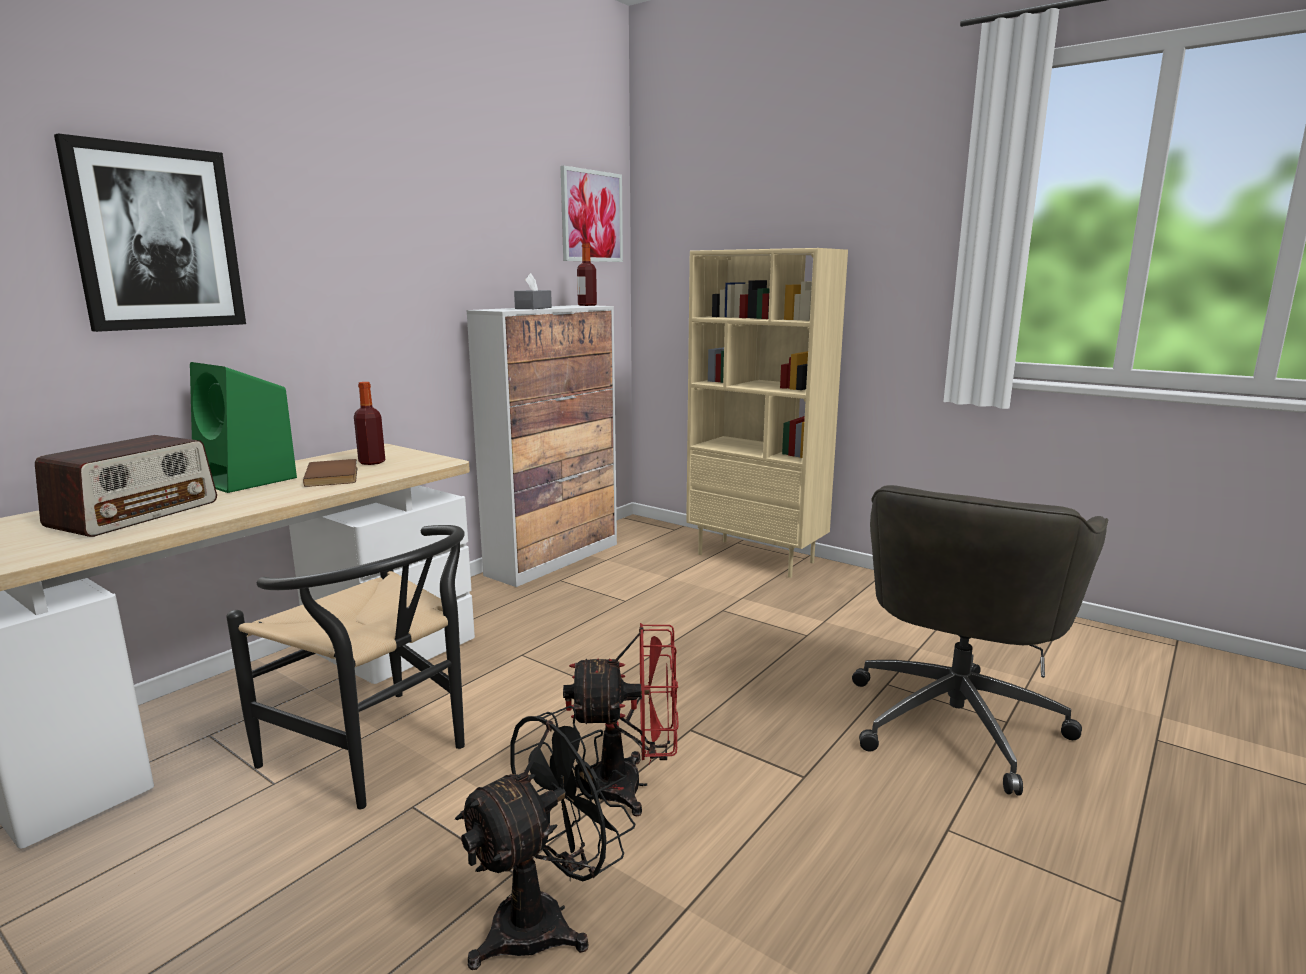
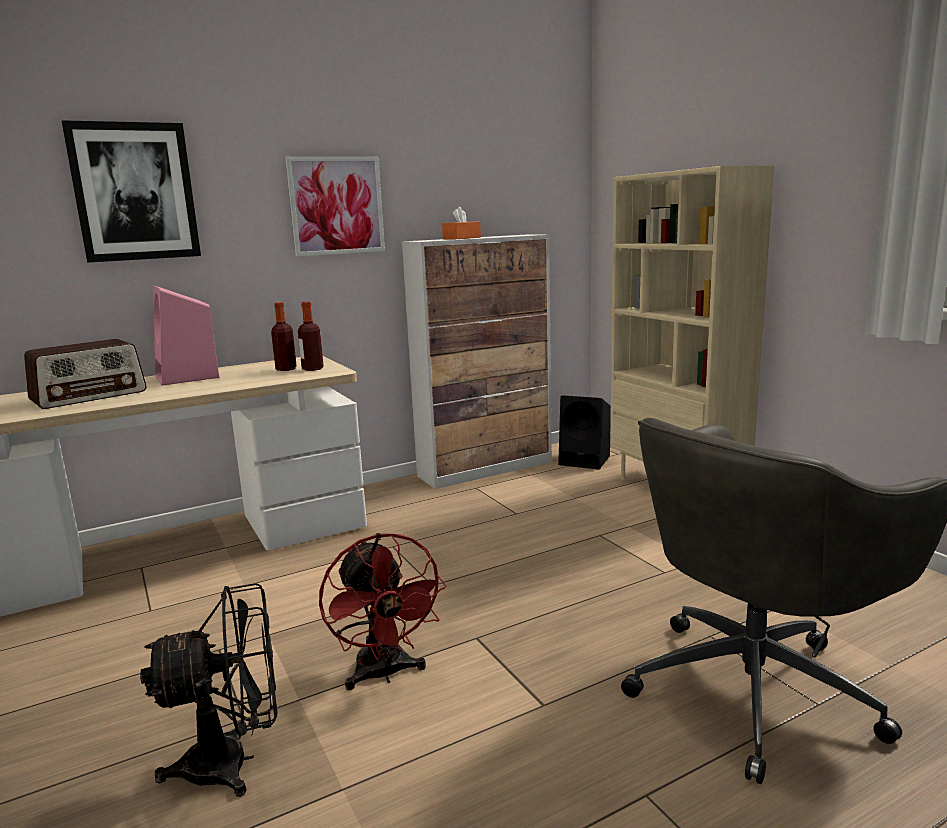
camera: 25 degrees right, 0 degrees up
(247, 480) = (188, 377): green speaker -> pink speaker
(334, 476) = (245, 378): brown book -> none
(380, 755) = (229, 605): black chair -> none
(533, 308) = (461, 238): grey tissue box -> orange tissue box
(587, 305) = (525, 234): bottle -> bottle (312, 369)
(591, 216) = (543, 150): picture -> picture (336, 206)
(630, 786) = (384, 674): red fan -> red fan turned 45 degrees clockwise
(650, 539) = (586, 460): none -> black speaker

